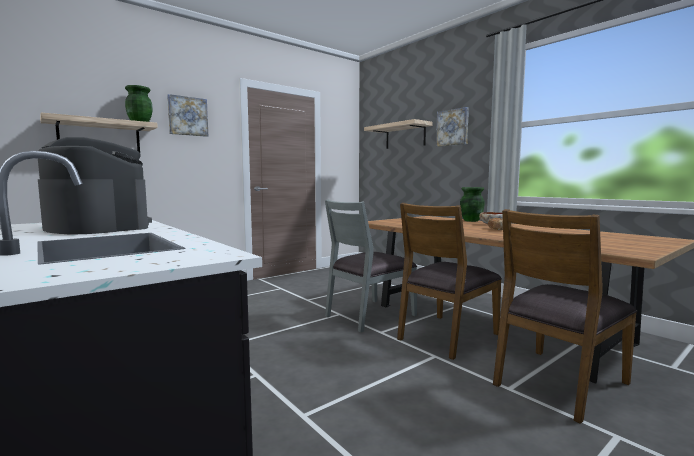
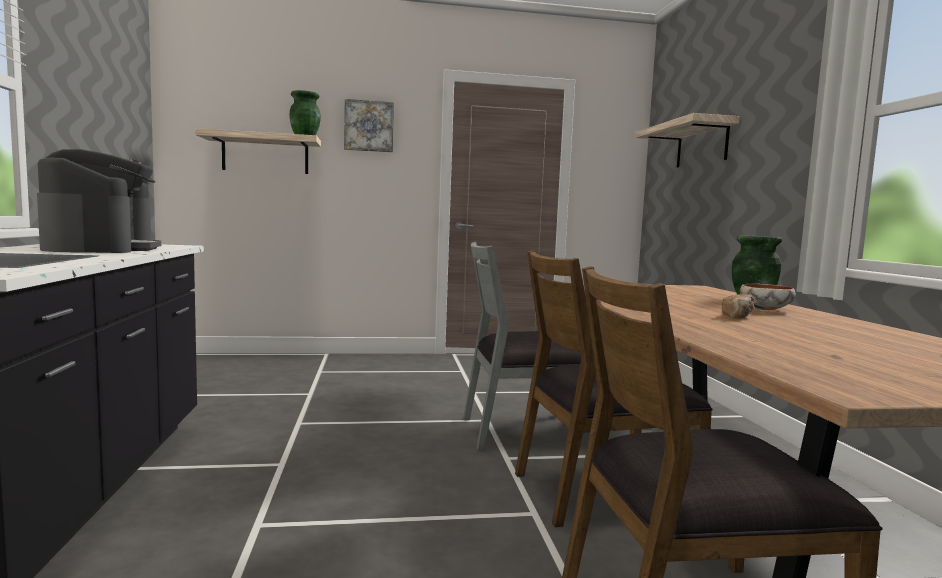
camera: 30 degrees right, 0 degrees up
(453, 127) = (767, 125): picture -> none

